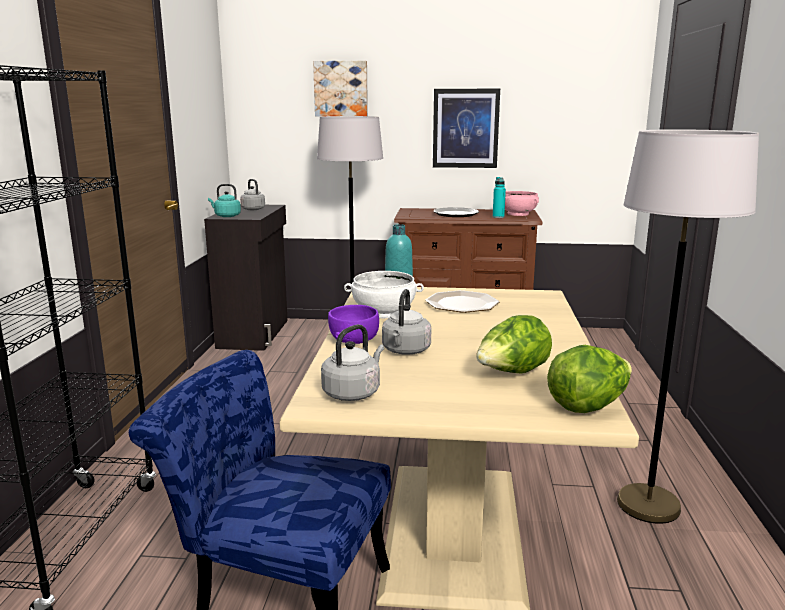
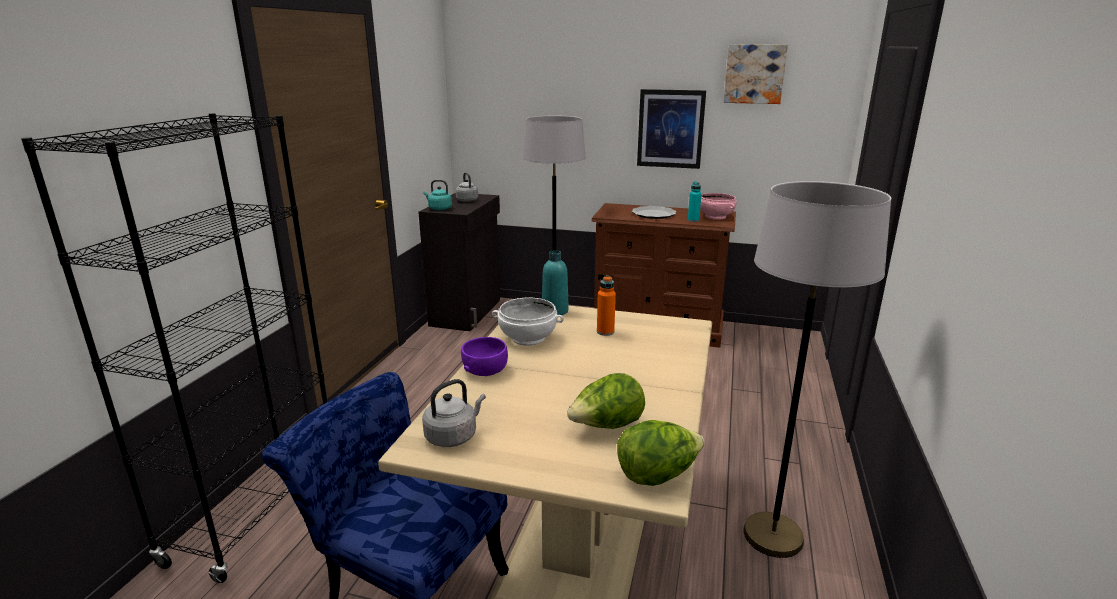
camera: 10 degrees right, 5 degrees up
(341, 89) = (552, 87): picture -> picture (754, 74)
(405, 351) = (524, 389): grey kettle -> none
(461, 304) = (605, 332): plate -> orange bottle

